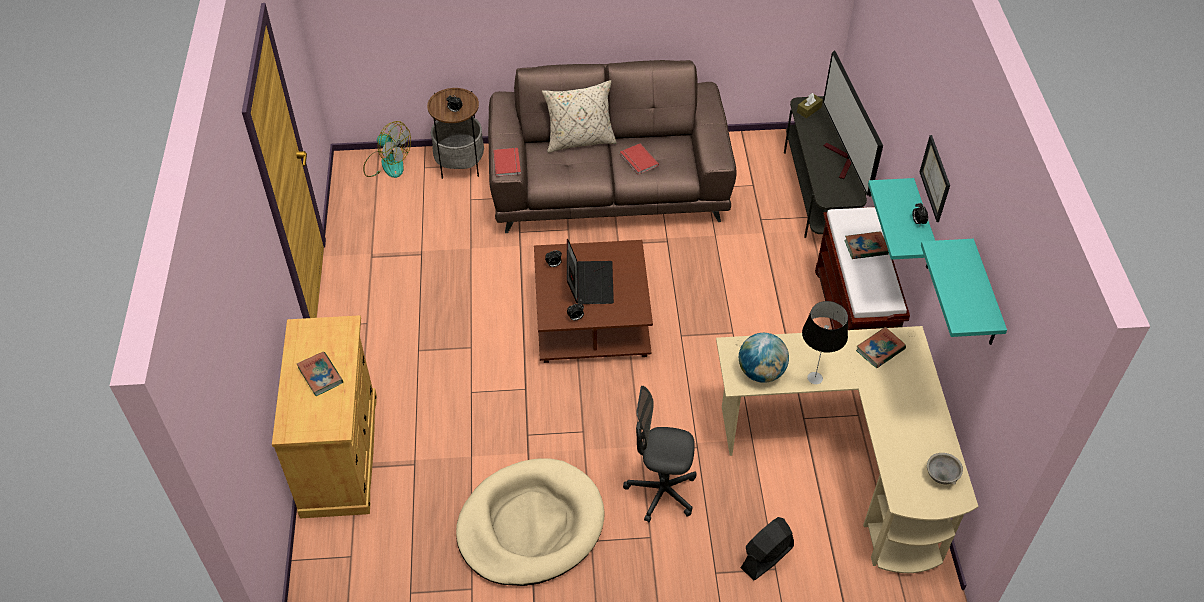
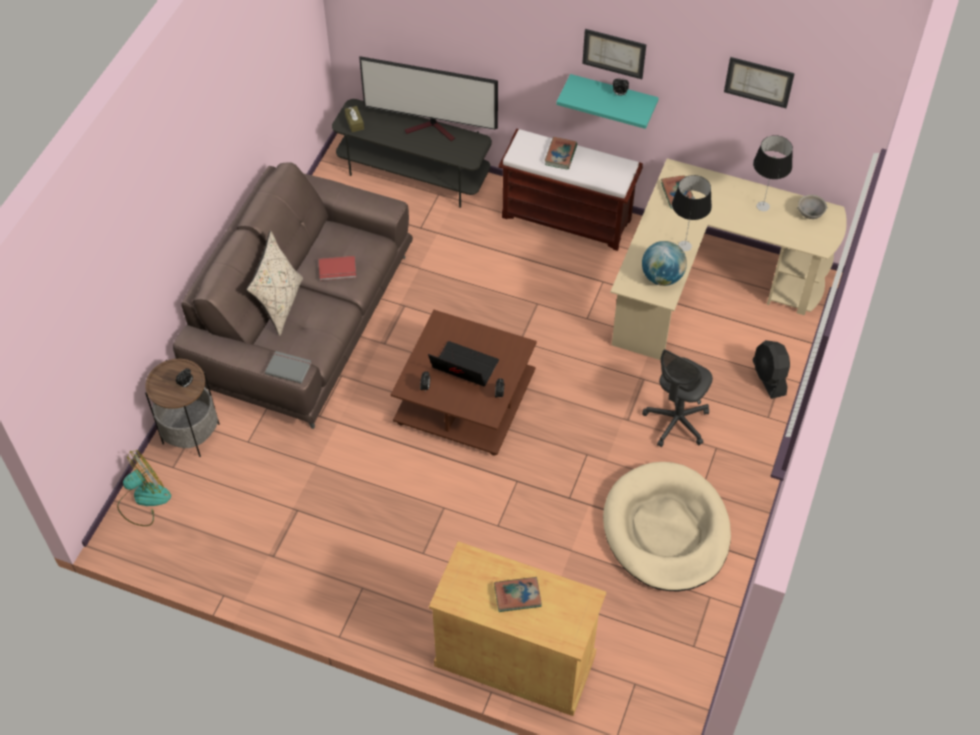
camera: 65 degrees left, 5 degrees up
(508, 163) = (288, 367): red book -> grey book
(919, 429) = (763, 206): none -> table lamp
(984, 297) = (758, 82): turquoise shelf -> picture

